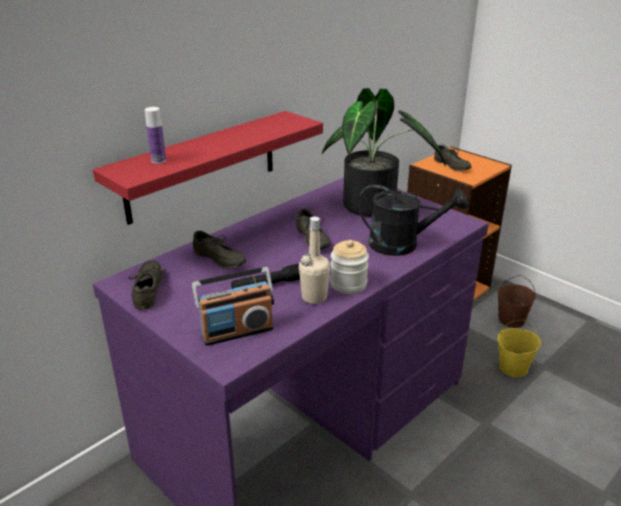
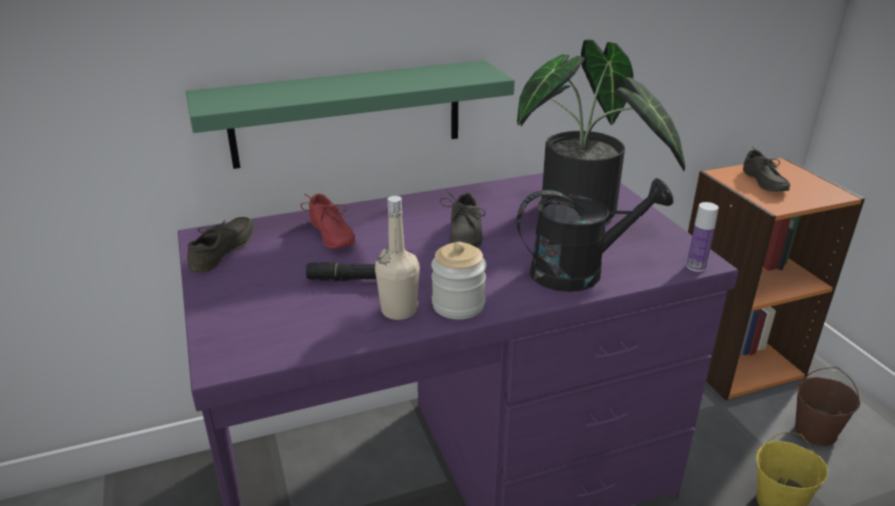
camera: 25 degrees right, 0 degrees up
(158, 160) = (263, 93): bottle -> bottle (696, 266)
(202, 166) = (347, 114): red shelf -> green shelf
(218, 260) = (329, 236): grey shoe -> red shoe
(237, 332) = (269, 327): radio -> none
(402, 244) = (579, 271): black watering can -> black watering can turned 45 degrees counterclockwise

